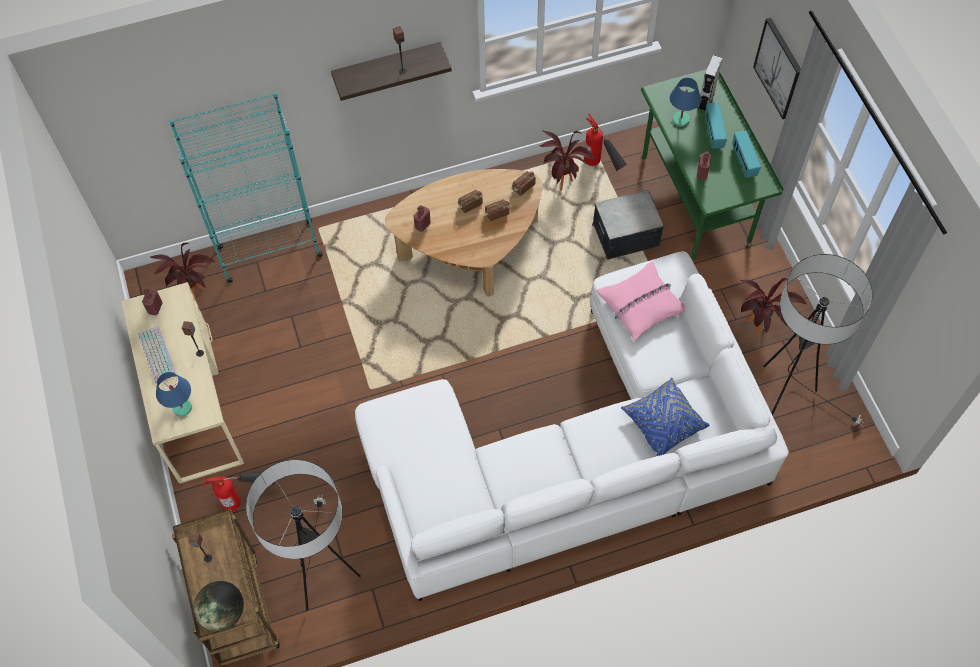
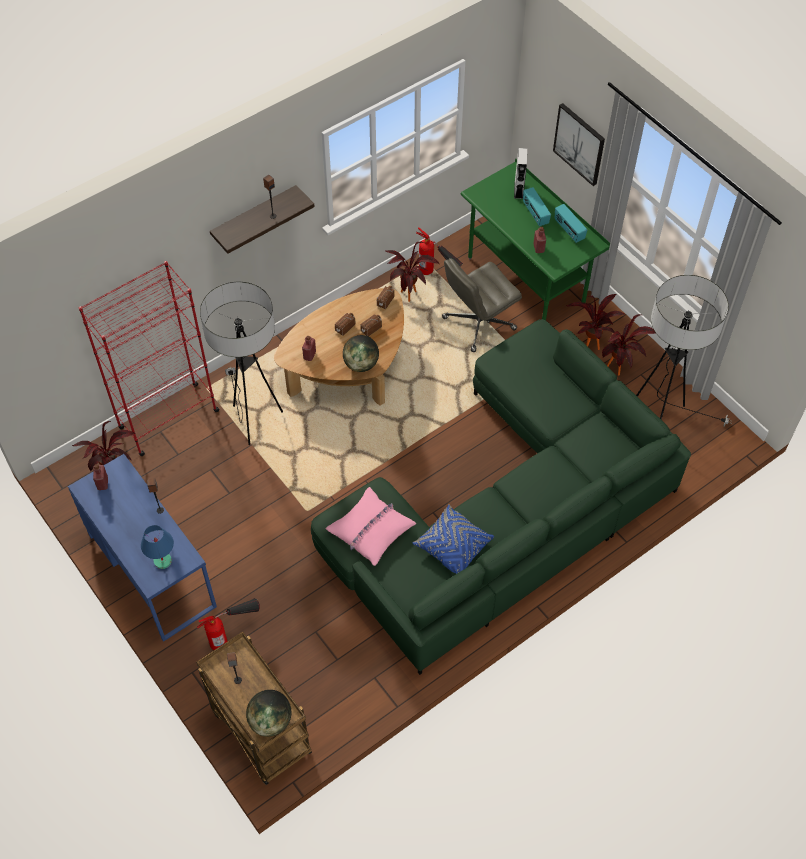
camera: 20 degrees left, 5 degrees down
(155, 354) = (119, 522): keyboard -> none
(195, 405) = (152, 570): beige desk -> blue desk
(269, 251) = (168, 419): turquoise bookcase -> red bookcase
(325, 576) = (328, 679): floor lamp -> floor lamp (254, 420)
(472, 249) = (361, 364): none -> globe
(576, 452) = (507, 512): white sofa -> green sofa
(625, 235) = (478, 324): storage box -> grey office chair
(641, 305) = (523, 370): pink pillow -> pink pillow (371, 530)
(663, 422) = (579, 459): blue pillow -> blue pillow (453, 546)
(681, 119) = (504, 209): blue table lamp -> none
(736, 289) = (587, 344): none -> potted plant

